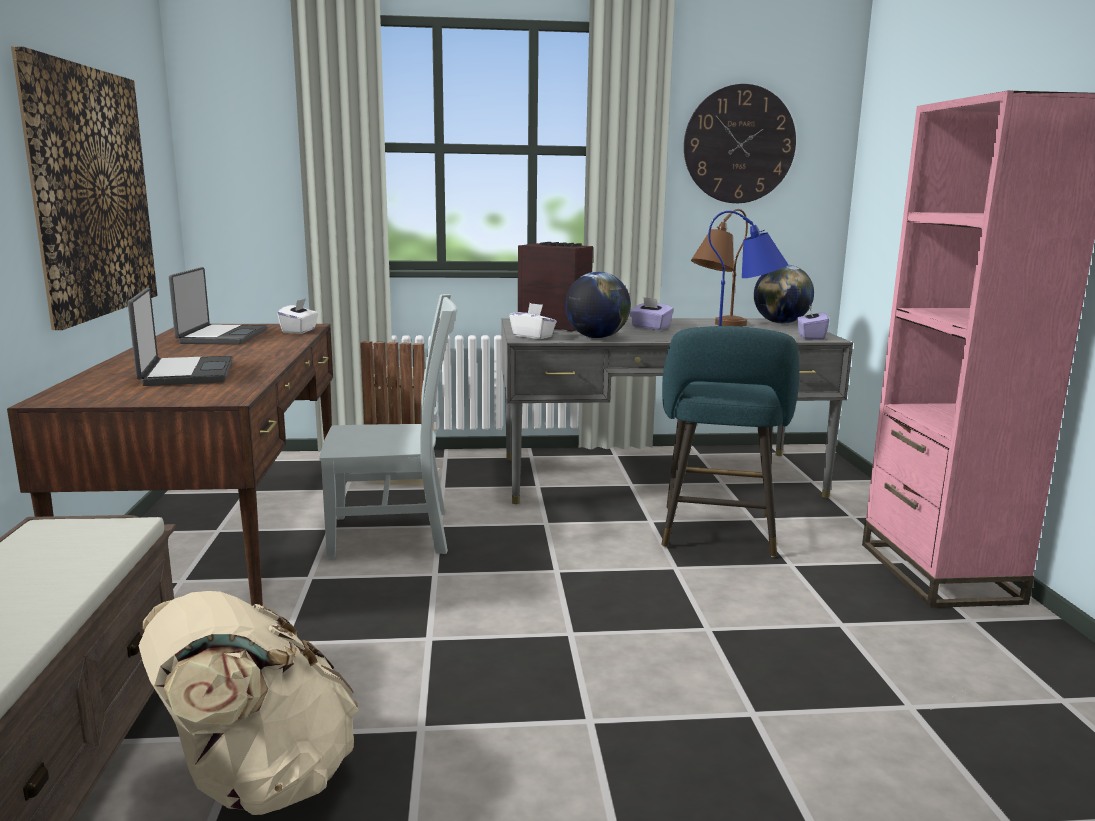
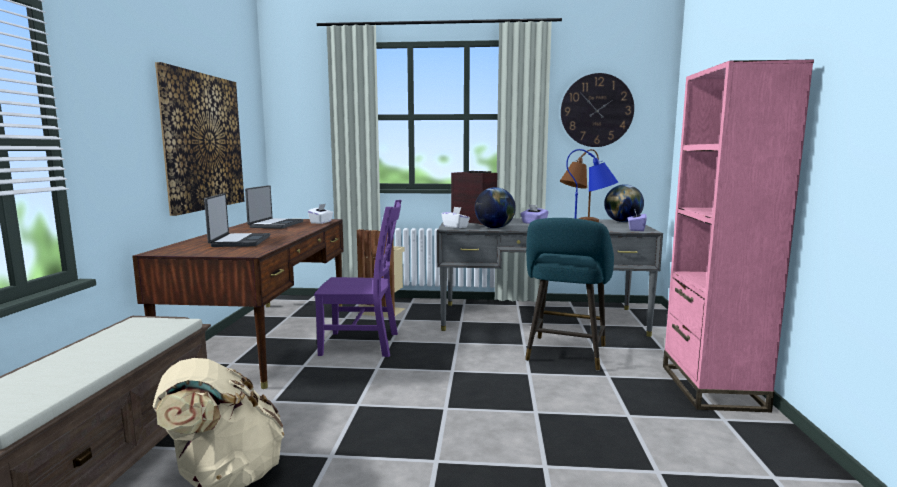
camera: 10 degrees right, 5 degrees down
(396, 534) = (364, 344): grey chair -> purple chair

